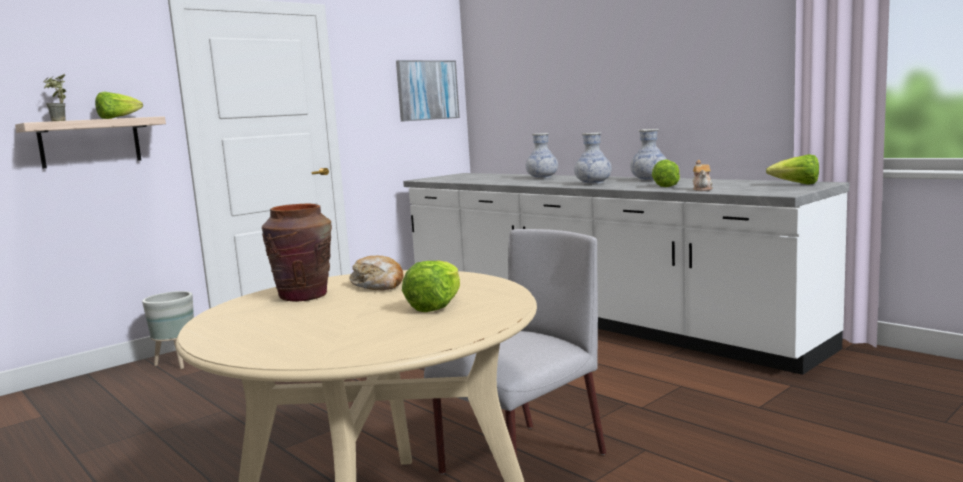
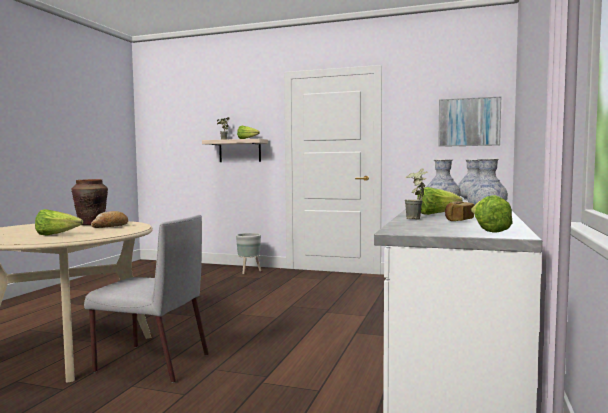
camera: 60 degrees right, 5 degrees down
(702, 189) = (416, 219): teapot -> potted plant
(722, 185) = (458, 220): none -> bread

